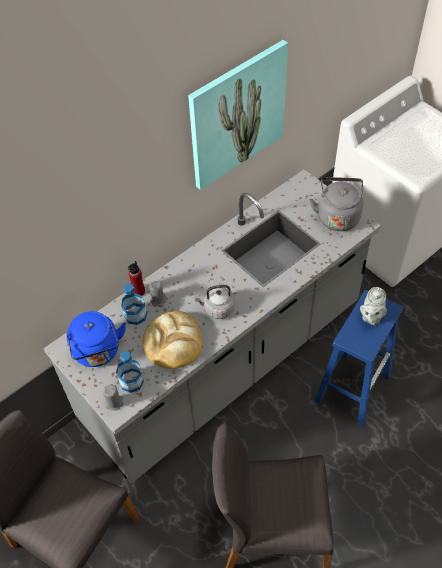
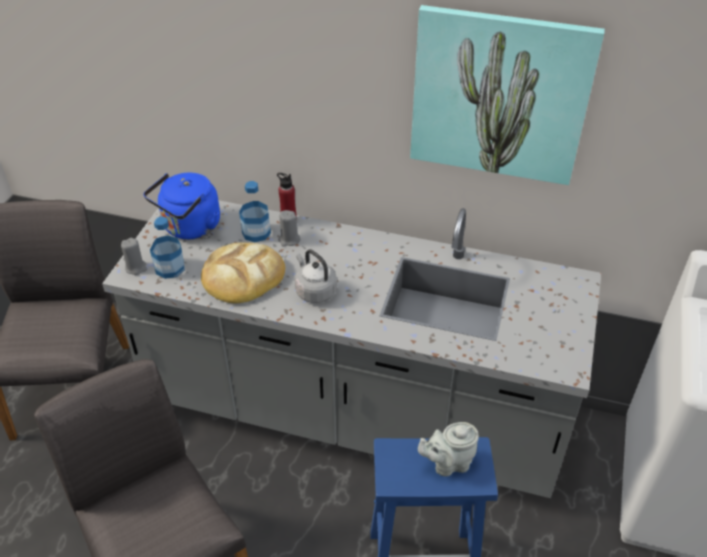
camera: 55 degrees right, 10 degrees down
(337, 216) = (558, 338): grey kettle -> none

